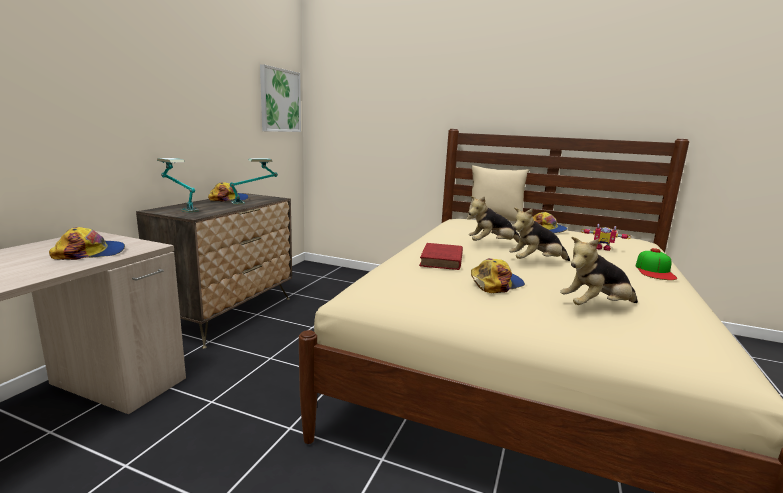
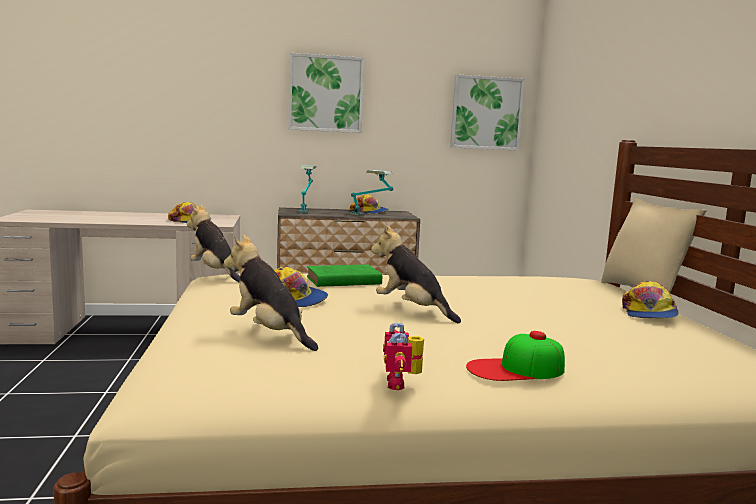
camera: 60 degrees right, 5 degrees down
(164, 74) = (326, 93): none -> picture
(441, 260) = (341, 280): red book -> green book
(492, 245) = (457, 292): plush toy -> plush toy (215, 273)
(602, 248) = (595, 341): toy robot -> toy robot (402, 384)

